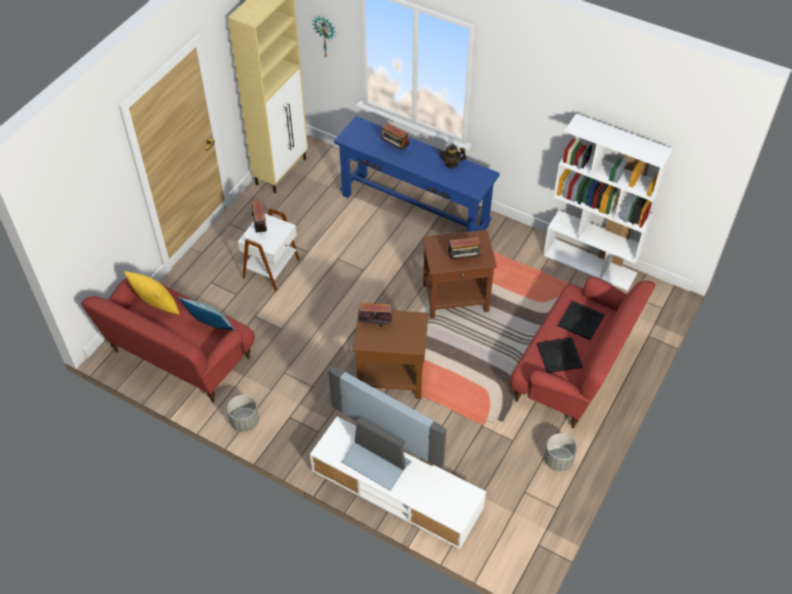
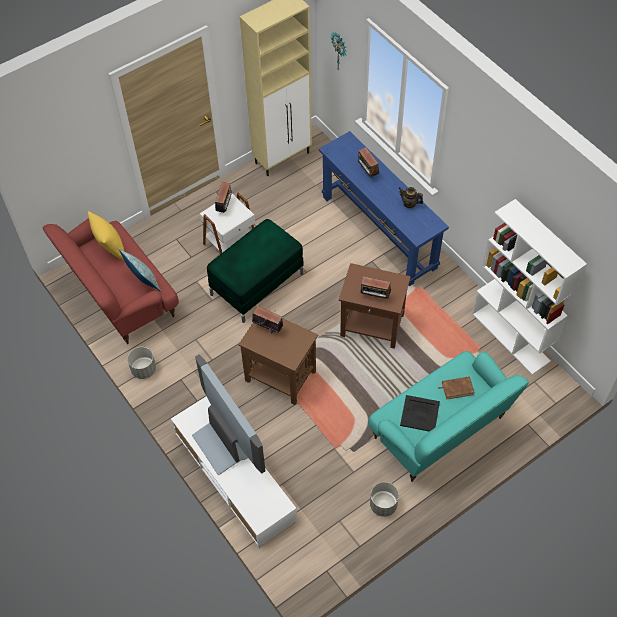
camera: 25 degrees right, 5 degrees up
(319, 298) = (257, 284): none -> green ottoman
(573, 370) = (440, 430): red sofa -> turquoise sofa
(580, 320) = (457, 388): black tray -> brown book

